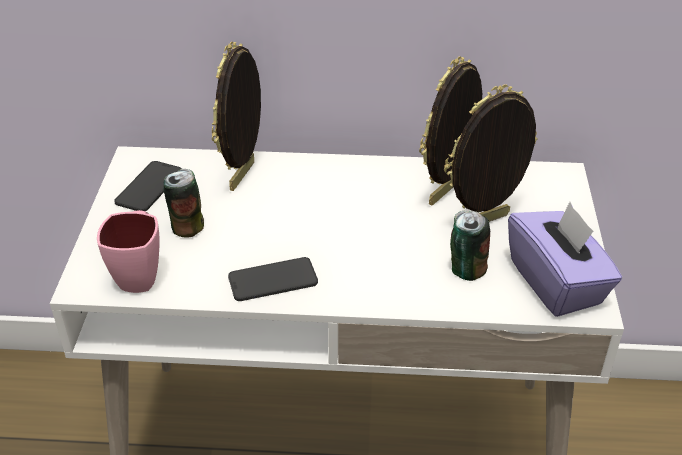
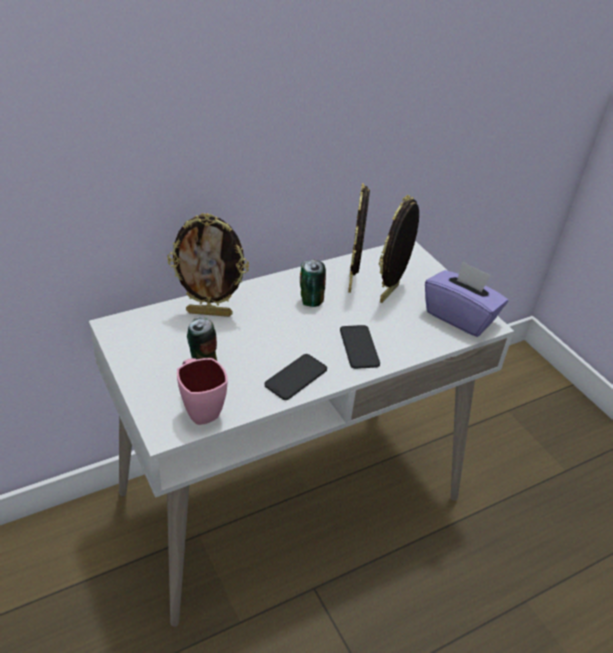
camera: 35 degrees left, 0 degrees up
(149, 187) = (145, 343): phone -> phone (359, 347)
(244, 176) = (210, 313): picture frame -> picture frame turned 75 degrees counterclockwise
(465, 270) = (405, 327): can -> can (310, 301)

